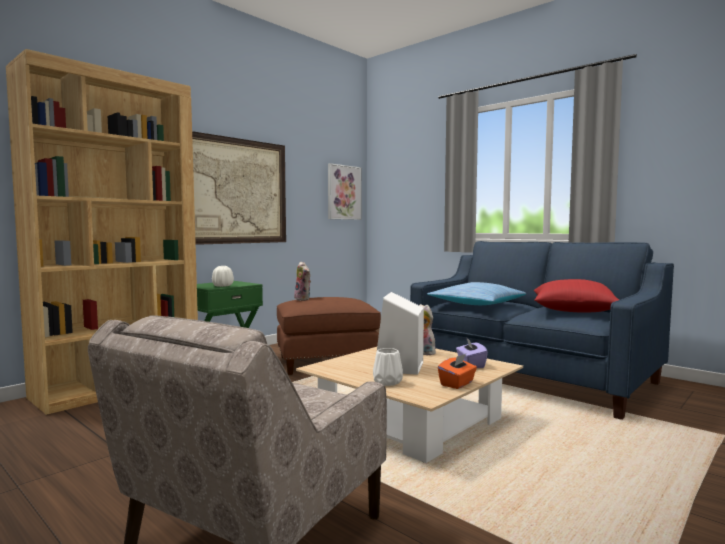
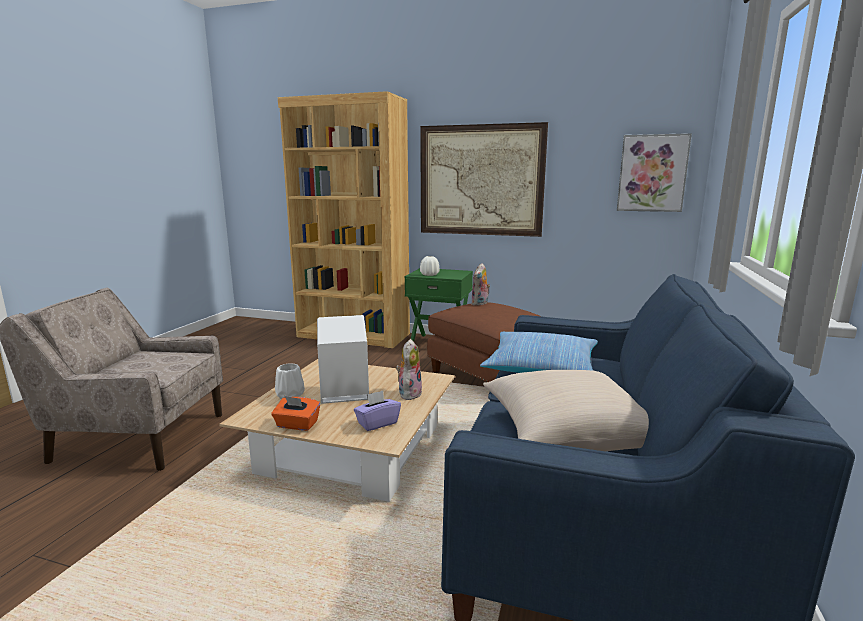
camera: 65 degrees right, 10 degrees up
(574, 311) = (567, 433): red pillow -> beige pillow

